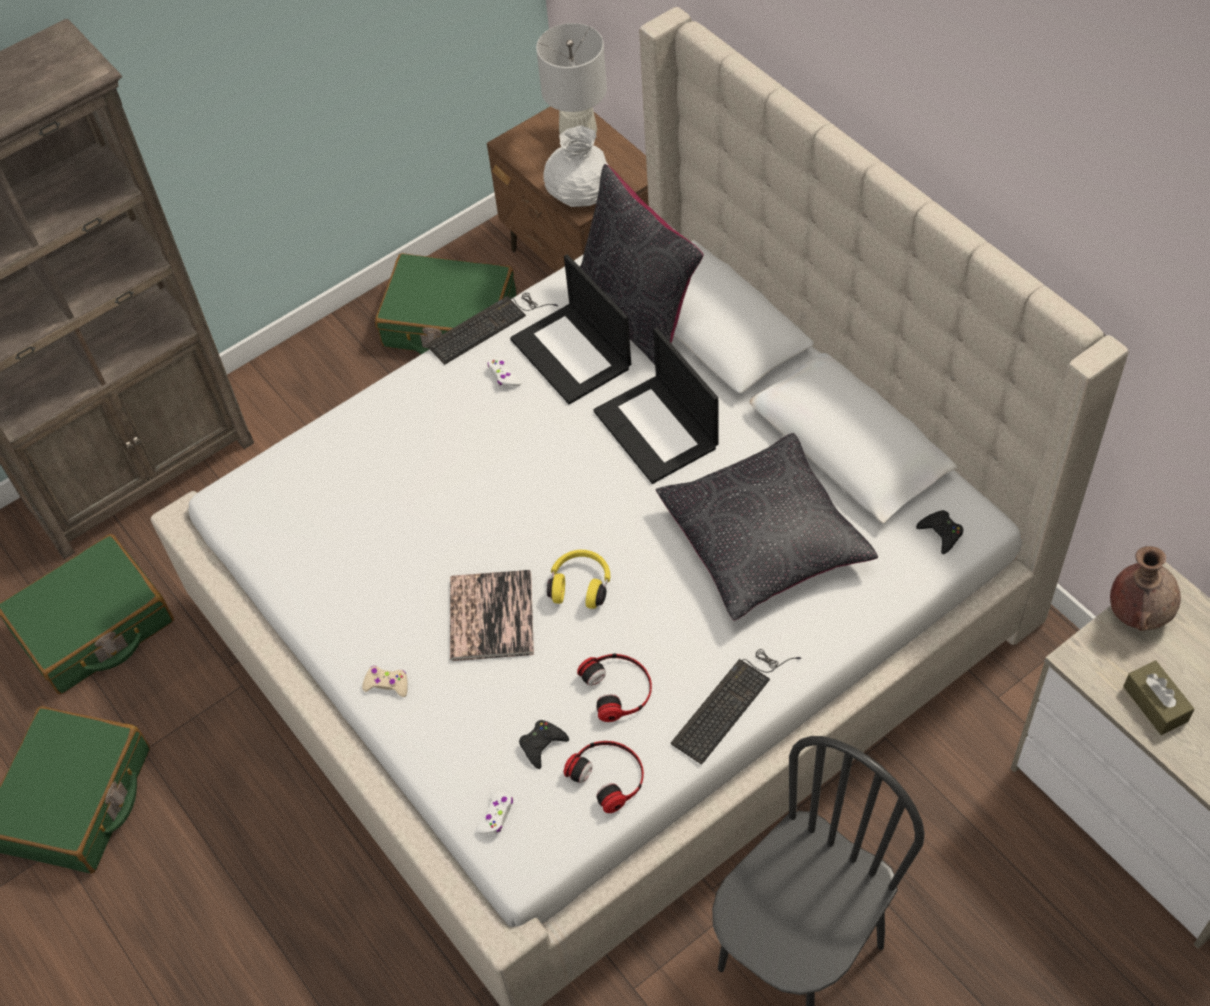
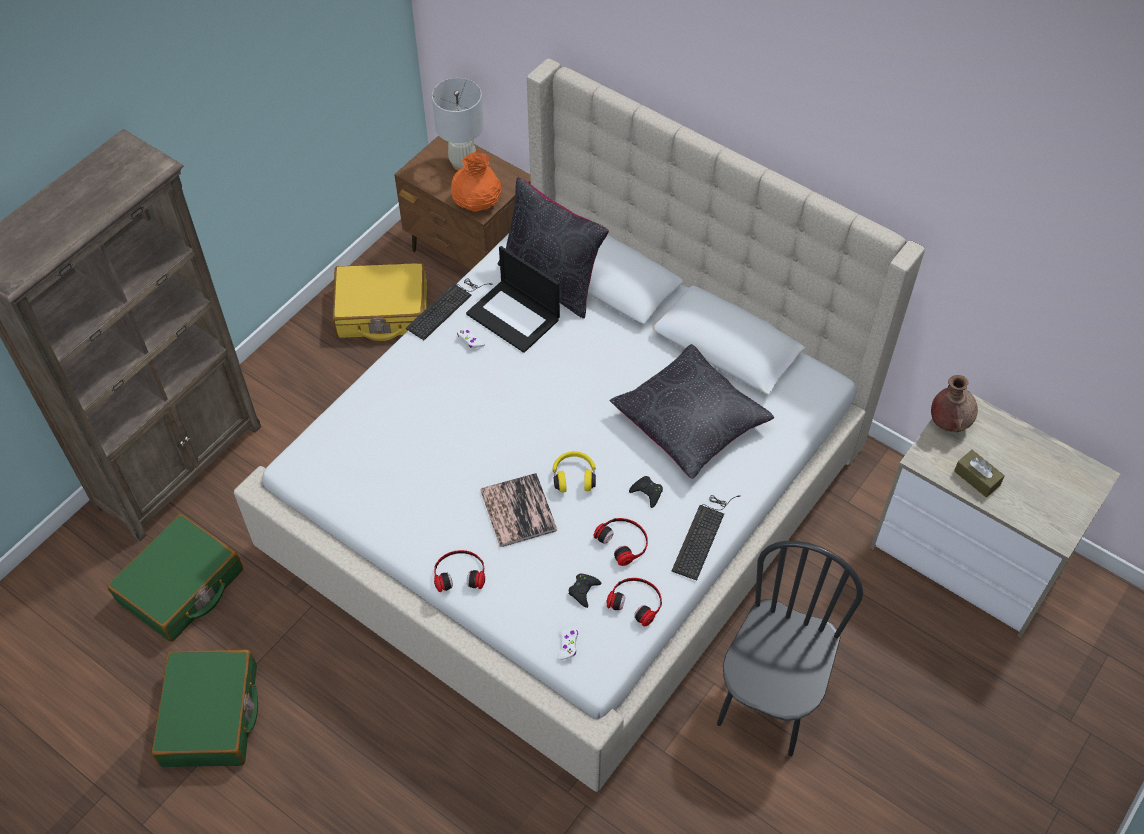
camera: 20 degrees left, 0 degrees up
(387, 684) = (459, 572): beige game controller -> headphones
(449, 322) = (382, 311): green suitcase -> yellow suitcase
(579, 196) = (476, 202): white vase -> orange vase
(657, 429) = (592, 359): laptop -> none
(941, 533) = (806, 394): black game controller -> black game controller (647, 492)

